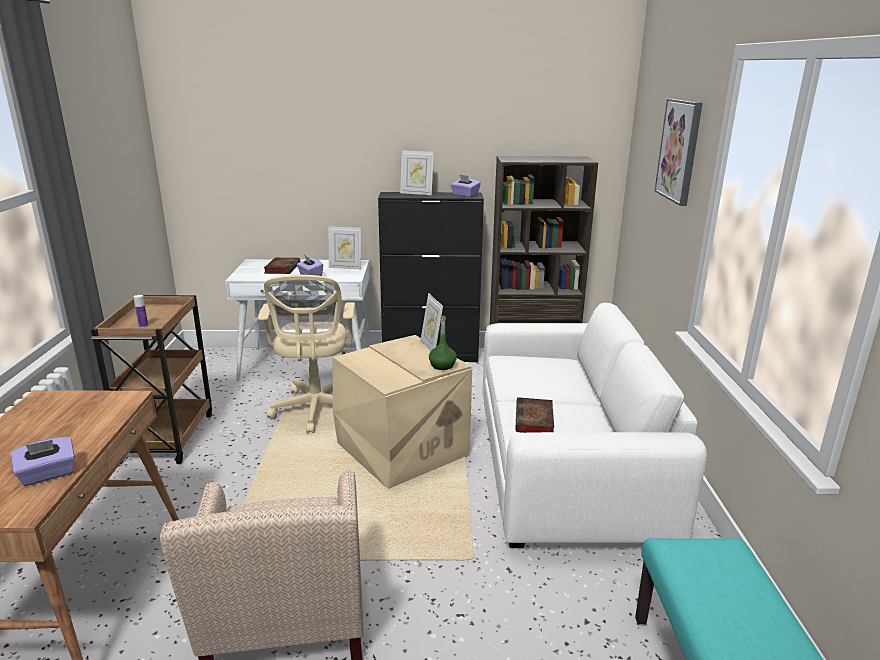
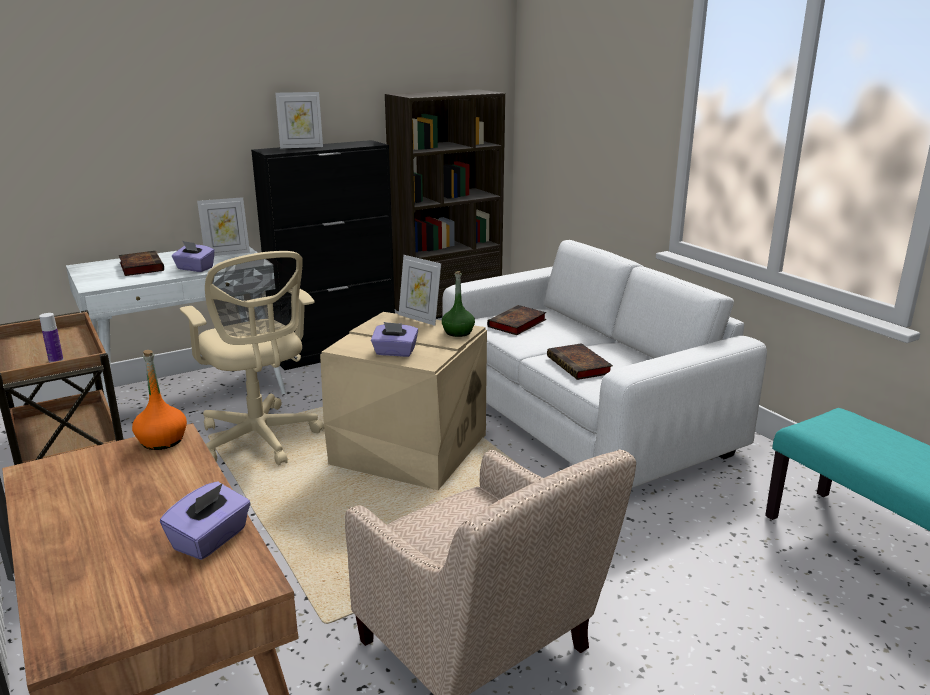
camera: 30 degrees left, 0 degrees up
(120, 398) = (162, 441): none -> orange bottle
(465, 195) = (362, 144): purple tissue box -> purple tissue box (395, 352)
(529, 368) = (516, 324): none -> book
(679, 150) = (617, 69): picture -> none

